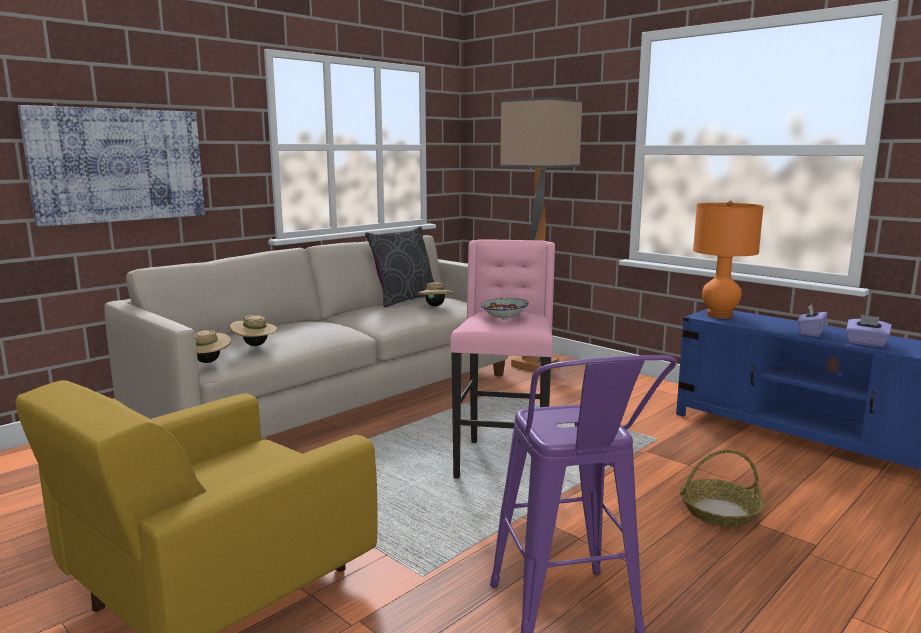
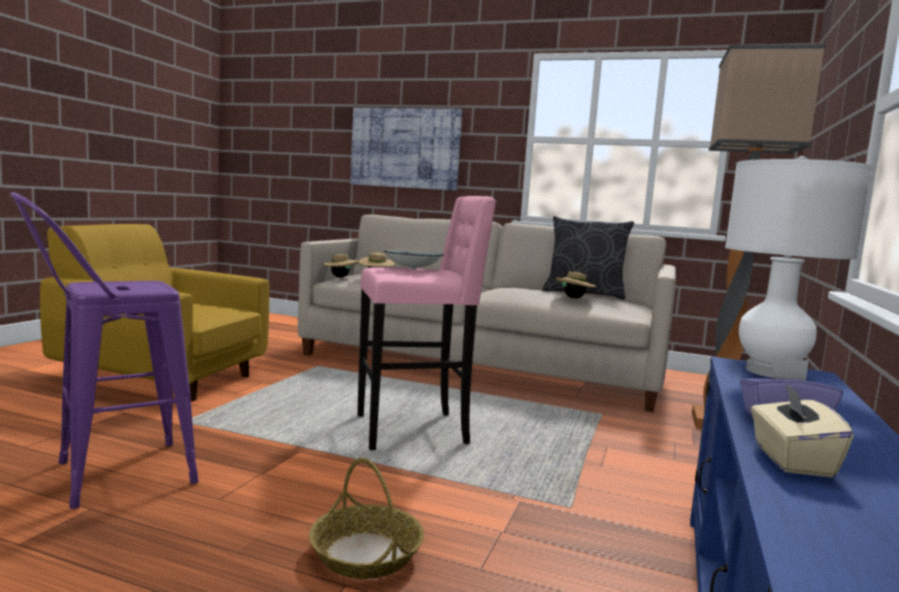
camera: 65 degrees right, 5 degrees down
(719, 315) = (771, 372): orange table lamp -> white table lamp
(866, 343) = (791, 460): purple tissue box -> beige tissue box

